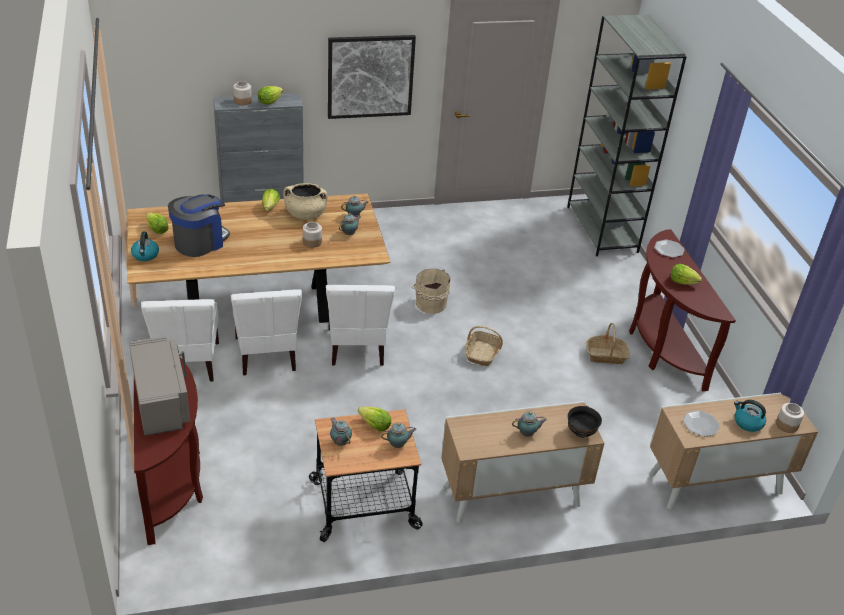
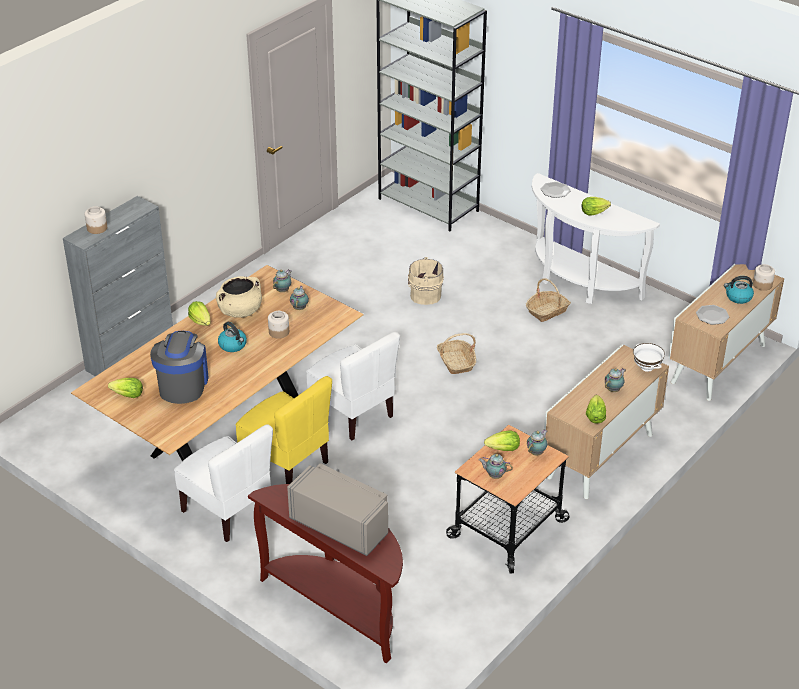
camera: 35 degrees left, 0 degrees up
(145, 255) = (151, 422): kettle -> kettle (233, 345)
(267, 354) = (286, 463): white chair -> yellow chair
(269, 102) = (122, 216): lettuce -> lettuce (595, 417)
(370, 76) = (193, 147): picture -> none
(430, 303) = (366, 344): beige bucket -> beige bucket (424, 295)
(580, 432) = (646, 368): black bowl -> white bowl
(661, 347) = (579, 282): brown console table -> white console table

